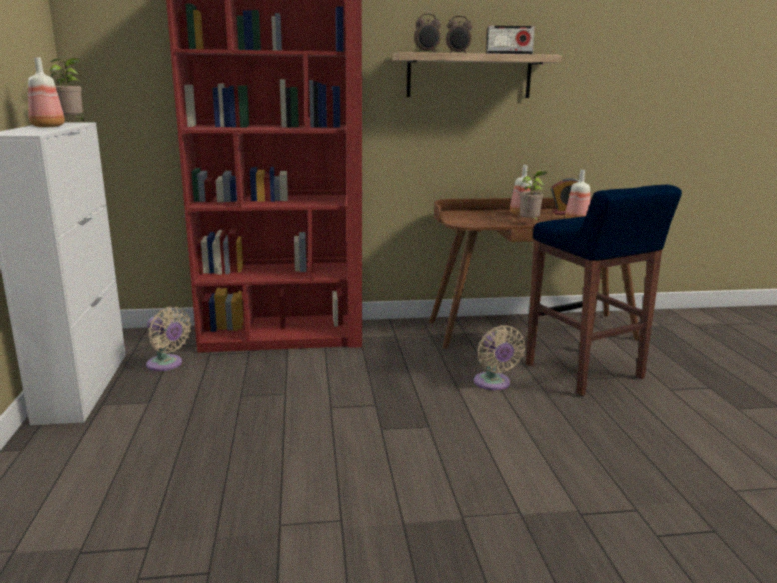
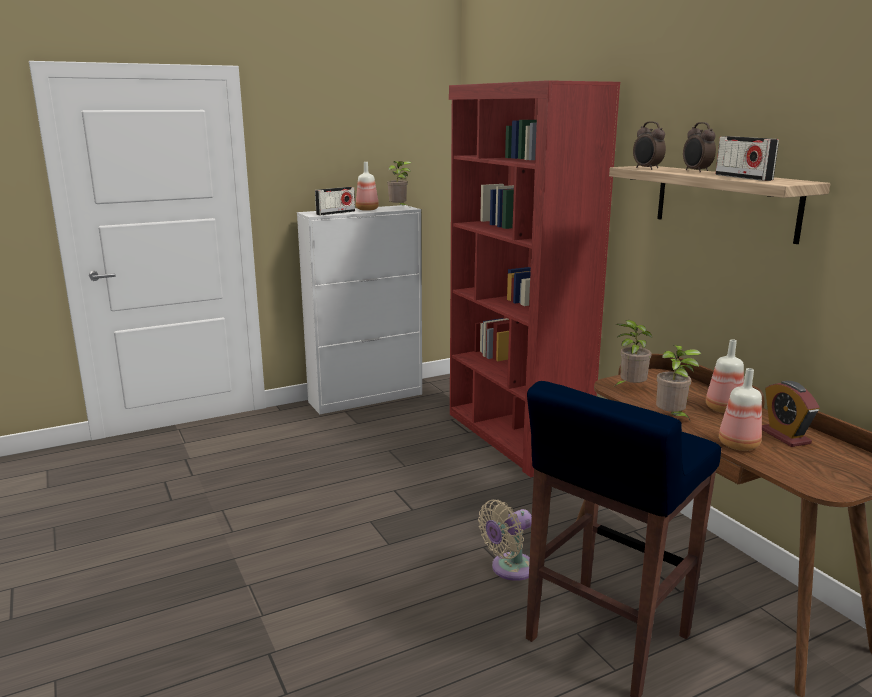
camera: 70 degrees right, 0 degrees up
(40, 131) = (335, 213): none -> radio
(167, 365) = (419, 411): beige fan -> none
(471, 221) = (630, 388): none -> potted plant

